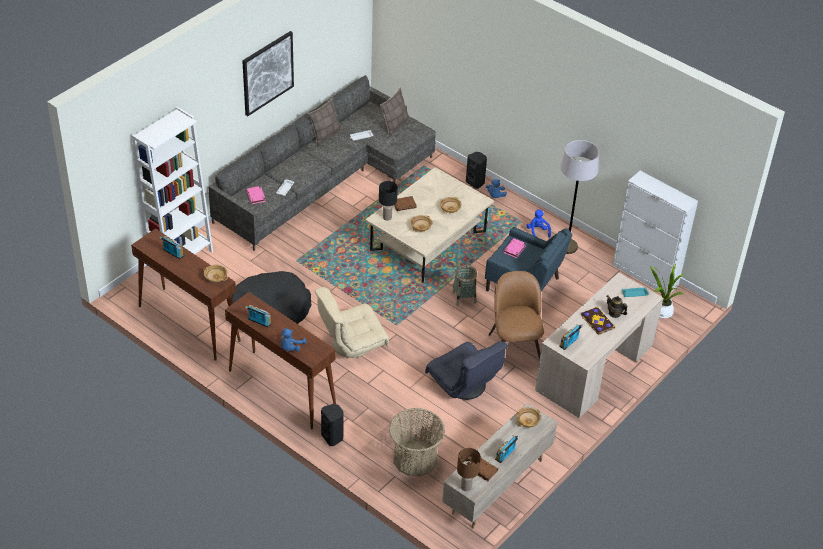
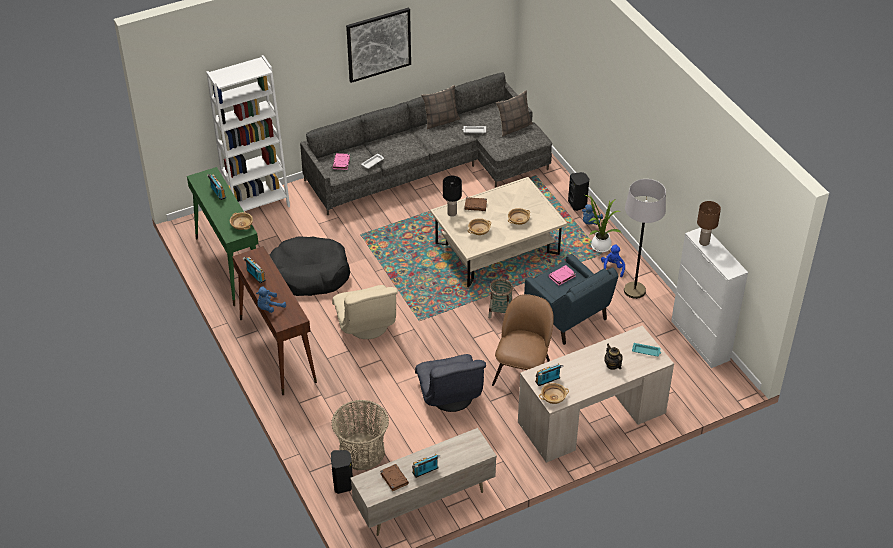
camera: 25 degrees right, 0 degrees up
(188, 323) = (230, 265): brown console table -> green console table
(333, 437) = (297, 408): black speaker -> black speaker (343, 484)
(351, 343) = (366, 325): beige armchair -> beige armchair turned 105 degrees counterclockwise
(466, 487) = (368, 490): brown table lamp -> brown table lamp (704, 242)
(527, 421) = (467, 446): beige bowl -> beige bowl (553, 397)
(597, 321) = (589, 368): book -> none
(660, 311) = (695, 382): potted plant -> potted plant (599, 245)

